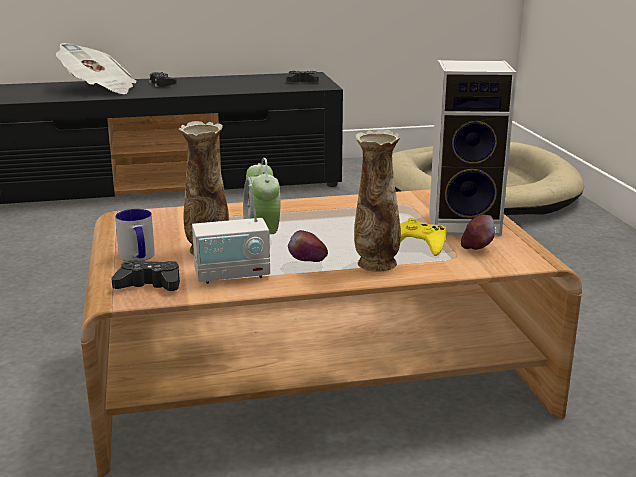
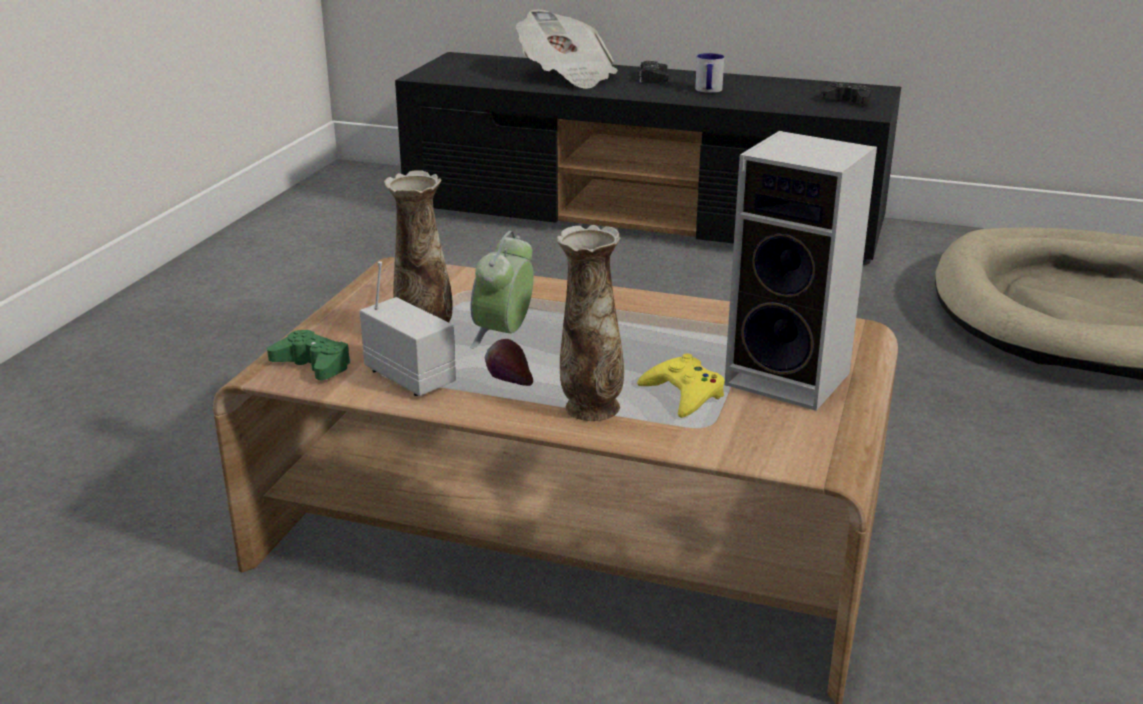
camera: 30 degrees right, 5 degrees up
(138, 257) = (343, 327): mug -> mug (708, 91)
(149, 285) = (313, 365): black game controller -> green game controller
(232, 275) = (410, 376): radio -> radio turned 150 degrees counterclockwise
(477, 248) = (754, 420): apple -> none

